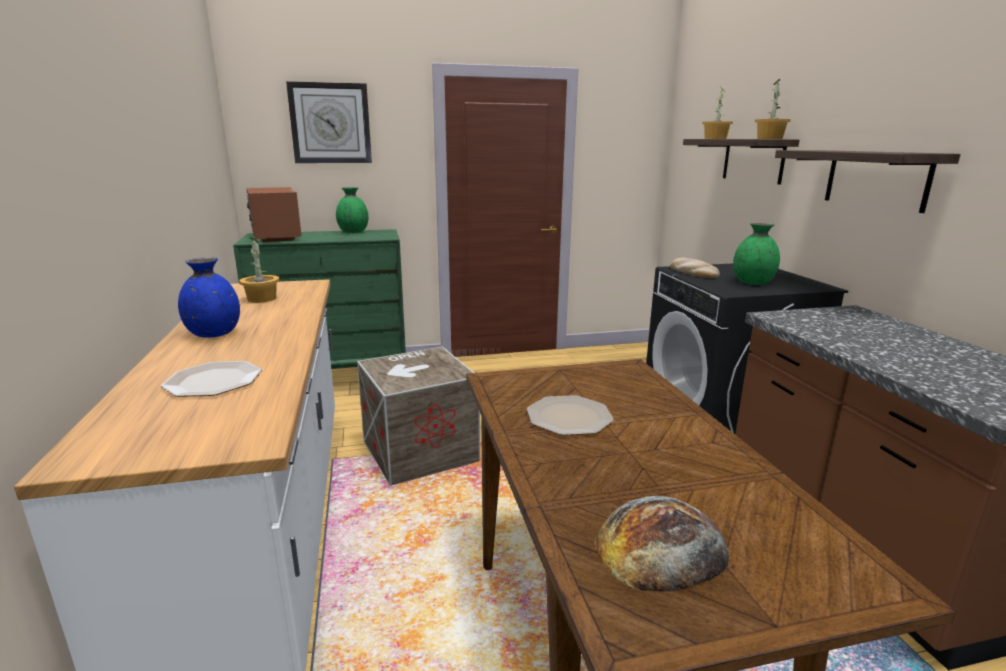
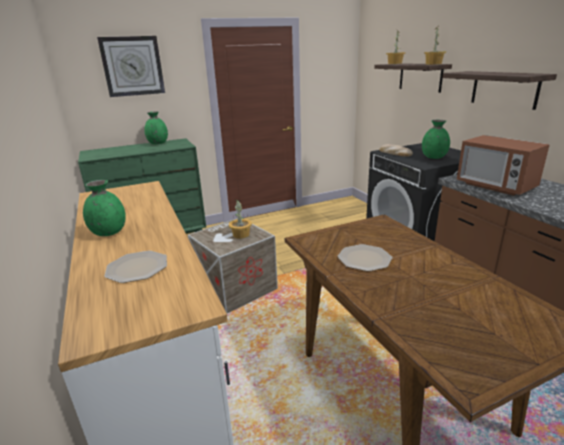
camera: 10 degrees left, 5 degrees up
(214, 334) = (108, 232): blue vase -> green vase
(261, 299) = (122, 201): potted plant -> potted plant (241, 235)
(276, 237) = (105, 152): microwave -> microwave (495, 186)
(661, 545) = (458, 330): bread -> none

